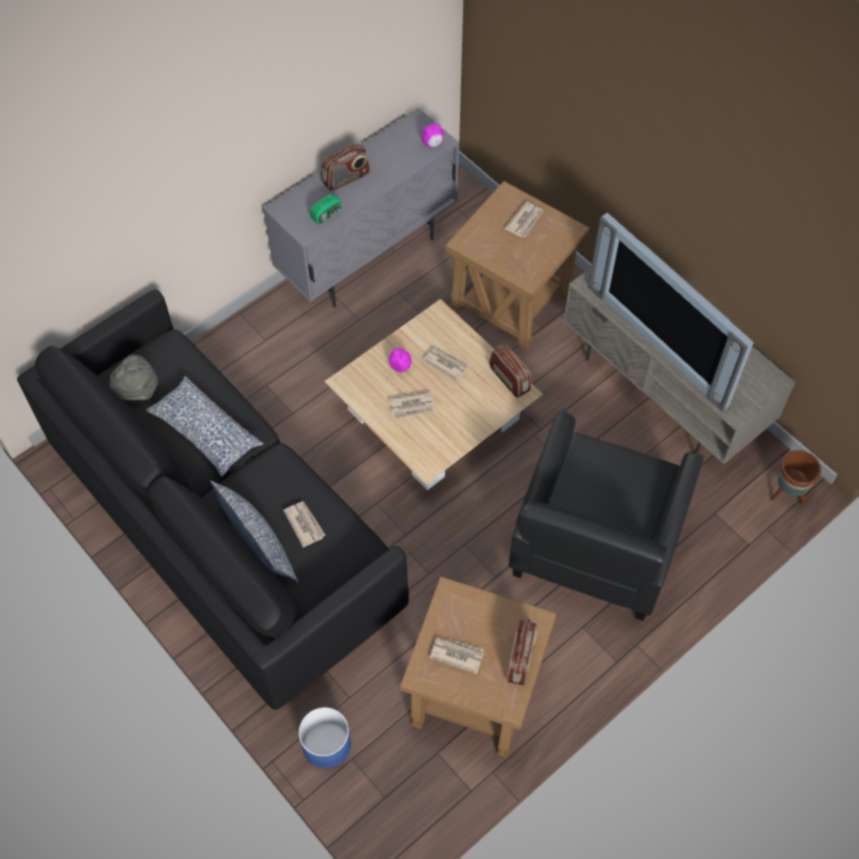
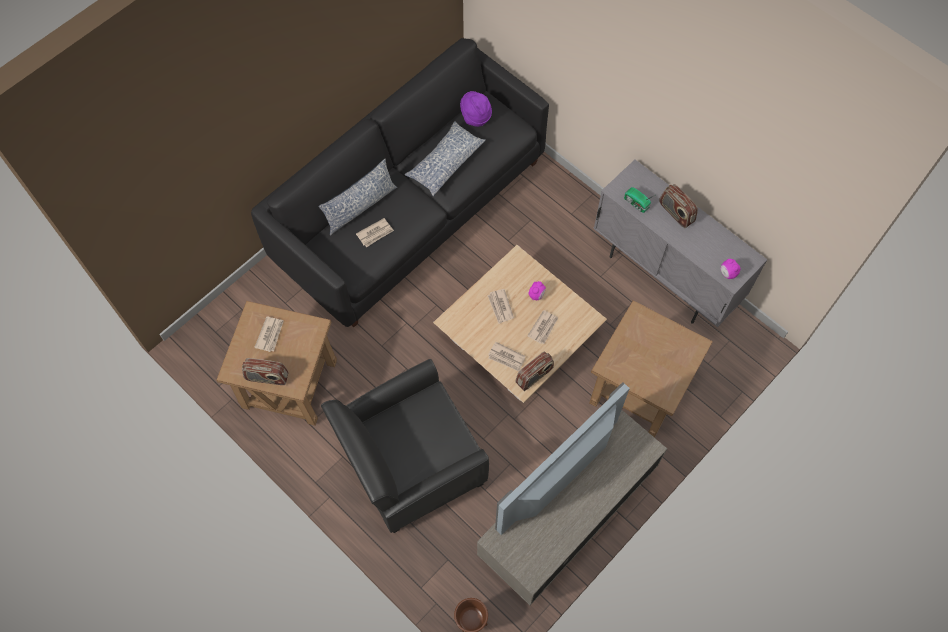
camera: 85 degrees right, 5 degrees up
(137, 390) = (475, 117): grey hat -> purple hat
(326, 744) = (252, 292): blue planter -> none
(525, 221) = (670, 361): newspaper -> newspaper (506, 358)
(595, 546) = (411, 464): black armchair -> black armchair turned 45 degrees counterclockwise

